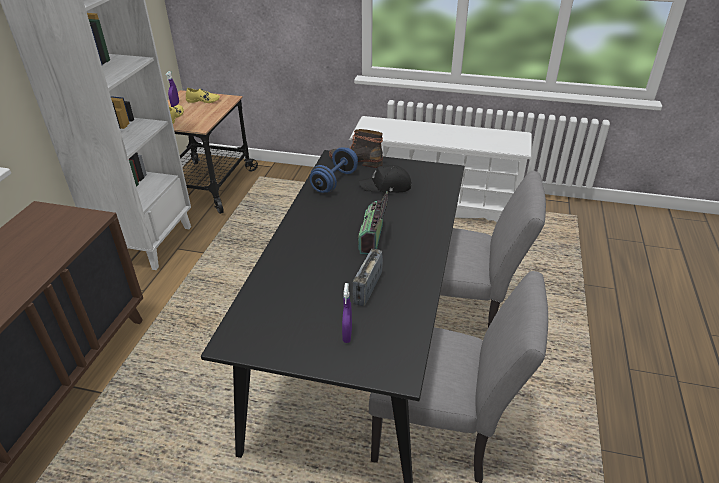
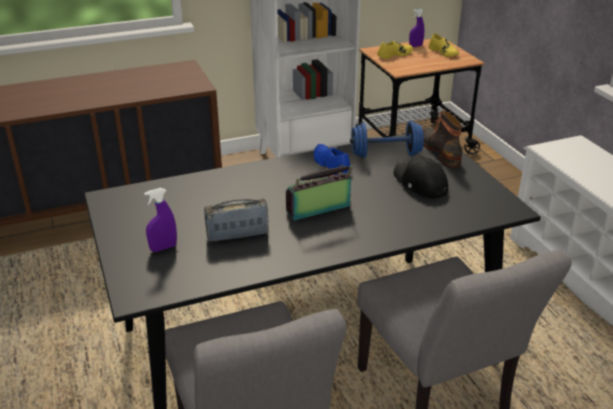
camera: 55 degrees right, 5 degrees down
(320, 208) = (331, 164): none -> blue shoe

